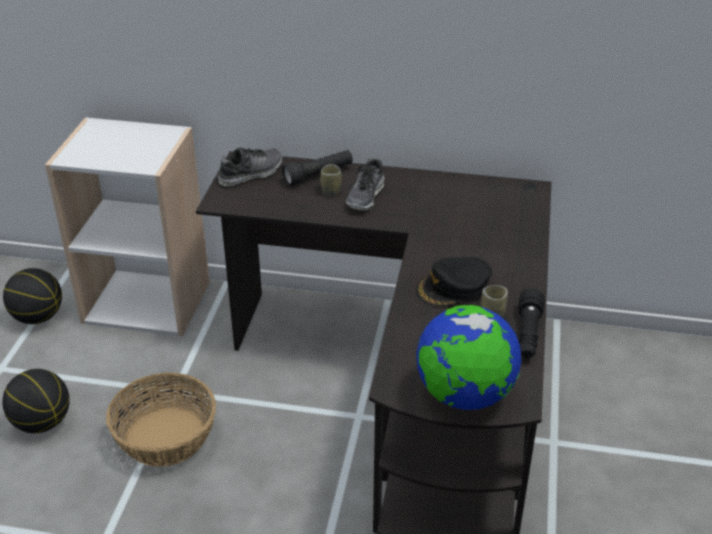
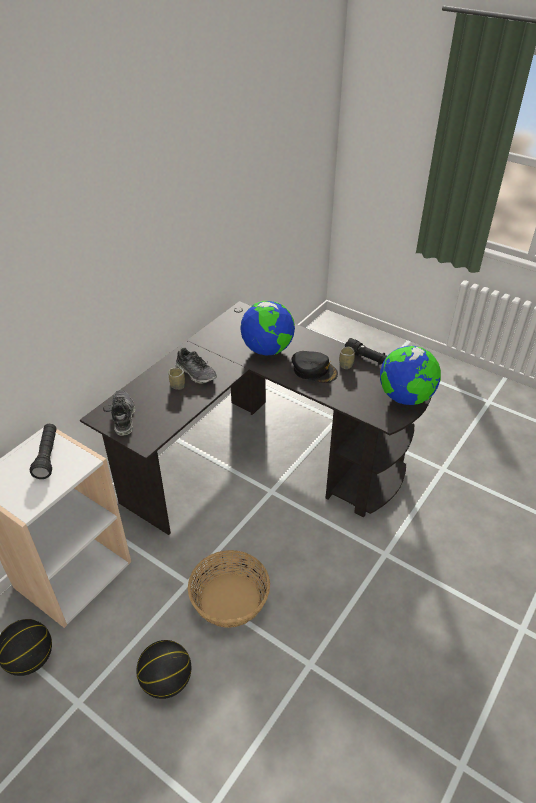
camera: 65 degrees left, 5 degrees up
(318, 175) = (153, 385): black flashlight -> black flashlight (47, 456)
(453, 288) = (314, 370): black cap -> black cap turned 60 degrees counterclockwise
(462, 235) = (267, 350): none -> globe

